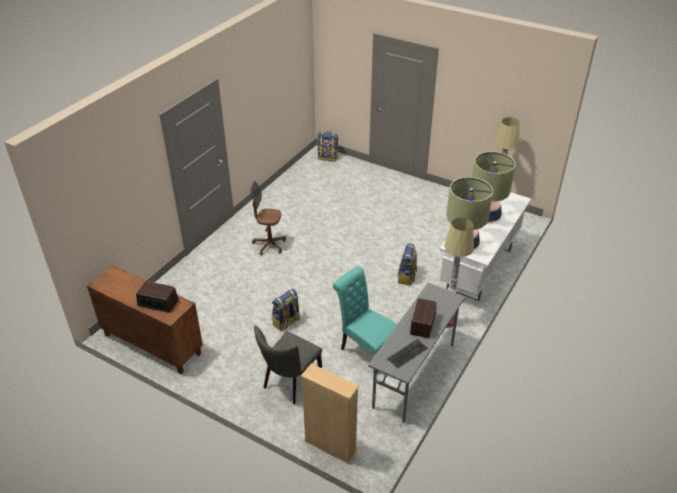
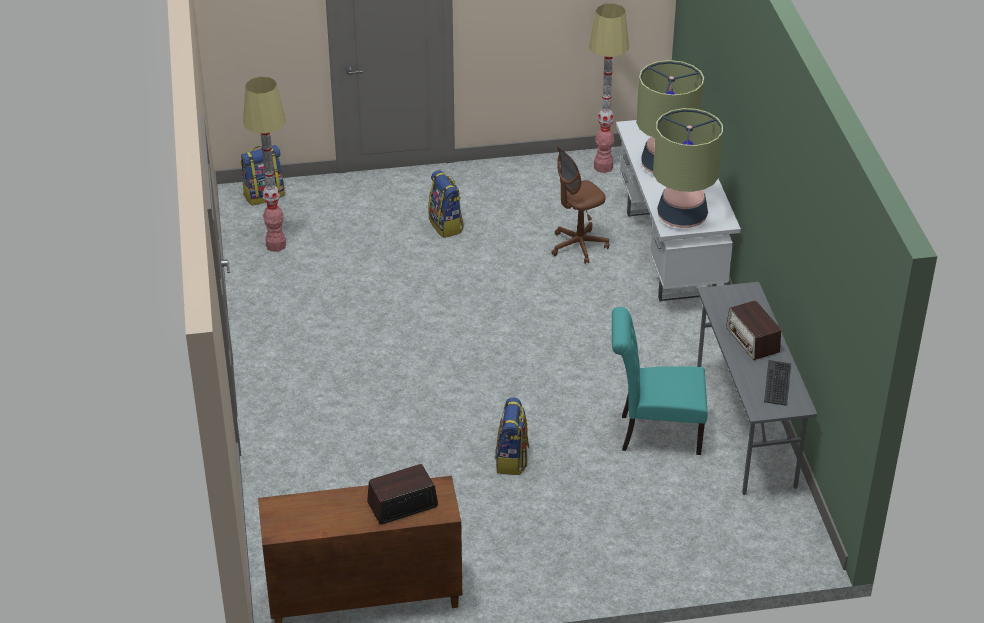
camera: 40 degrees left, 0 degrees up
(269, 245) = (348, 372): brown office chair -> brown office chair (578, 246)
(290, 383) = (612, 528): grey chair -> none
(330, 446) = (748, 565): beige bookcase -> none
(407, 277) = (593, 313): backpack -> backpack (446, 225)
(448, 322) = (710, 343): floor lamp -> floor lamp (276, 245)

